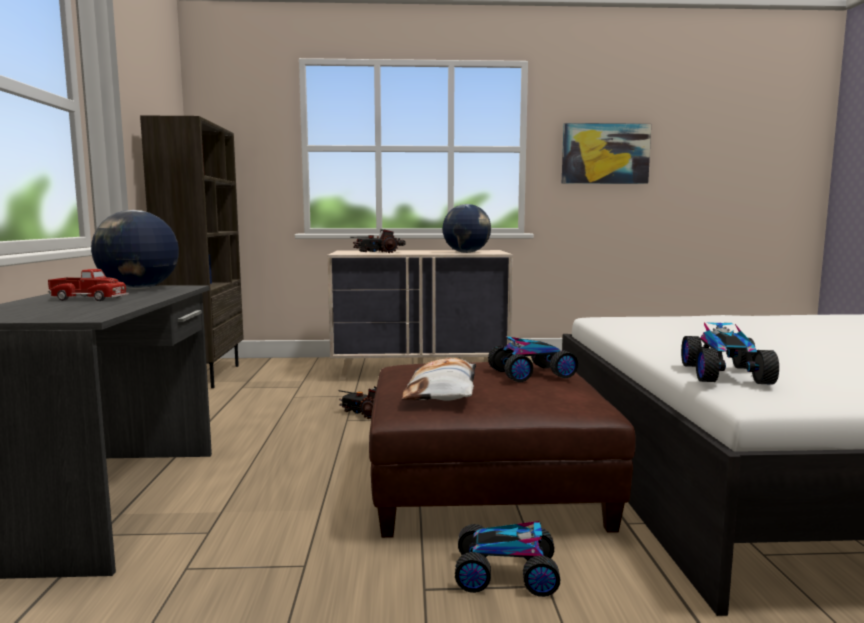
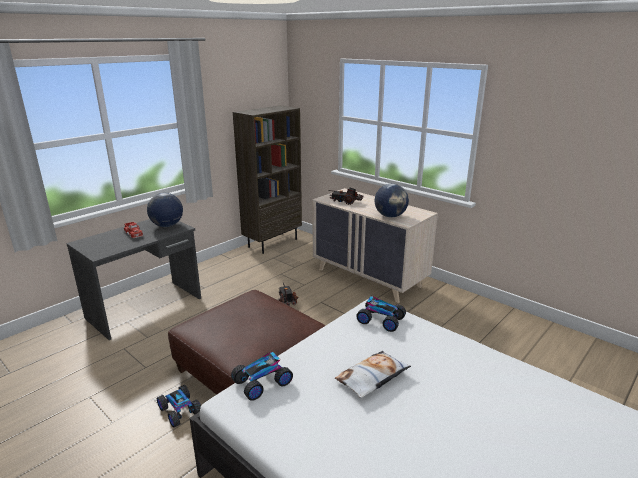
camera: 45 degrees right, 15 degrees up
(443, 391) = (217, 322): pillow -> pillow (373, 378)
(532, 374) = (269, 329): toy car -> toy car (380, 320)
(605, 154) = (544, 151): picture -> none

